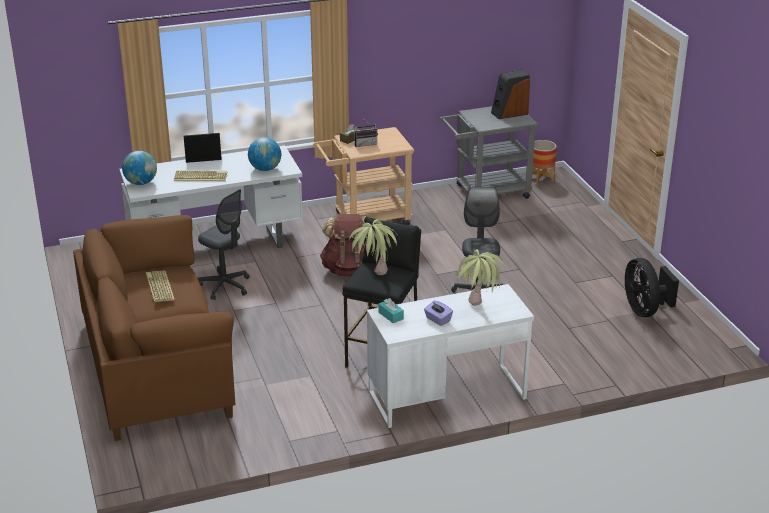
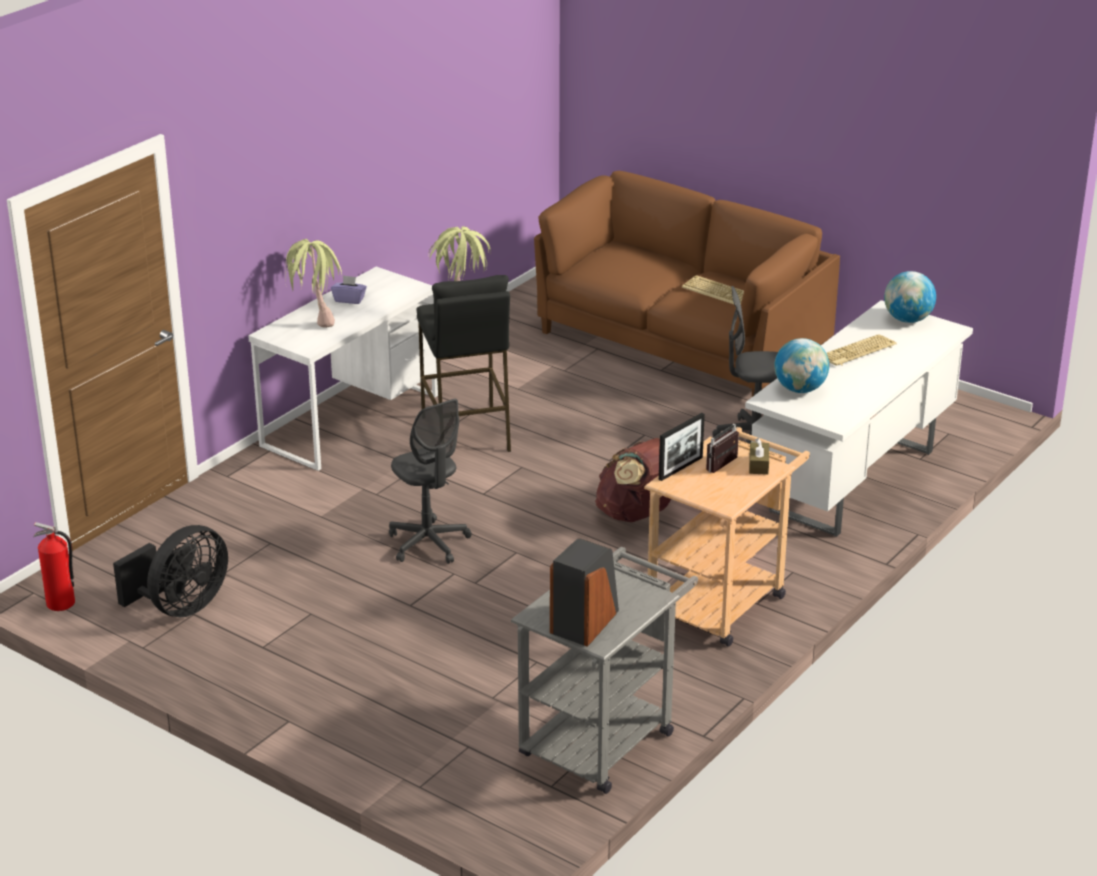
camera: 145 degrees right, 0 degrees up
(203, 160) = (898, 373): picture frame -> picture frame (680, 468)
(391, 316) = (403, 288): turquoise tissue box -> none
(541, 179) = (541, 815): planter -> none
(645, 310) = (181, 607): black fan -> black fan turned 90 degrees clockwise
(715, 336) = (61, 604): none -> fire extinguisher

